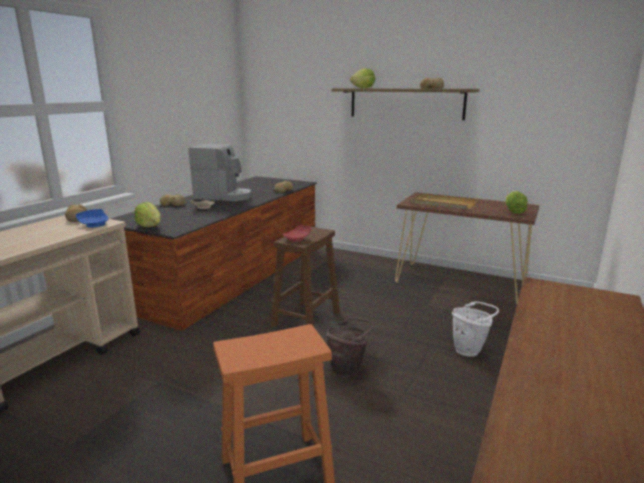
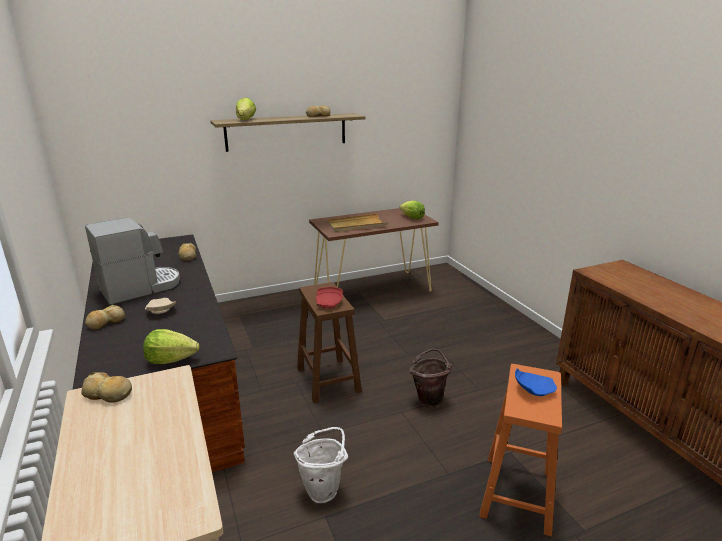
camera: 50 degrees left, 5 degrees up
(95, 224) = (165, 386): blue plate -> blue plate (533, 389)
(470, 350) = (460, 338): white bucket -> white bucket (324, 488)

